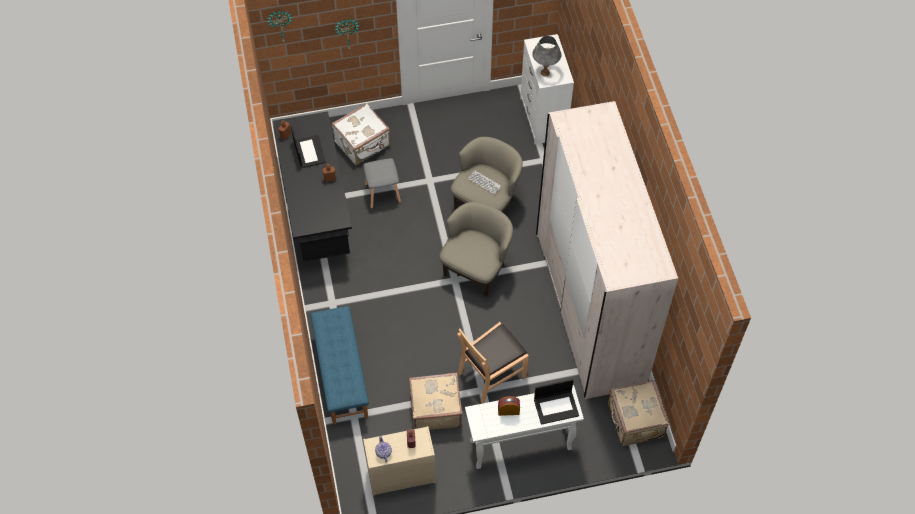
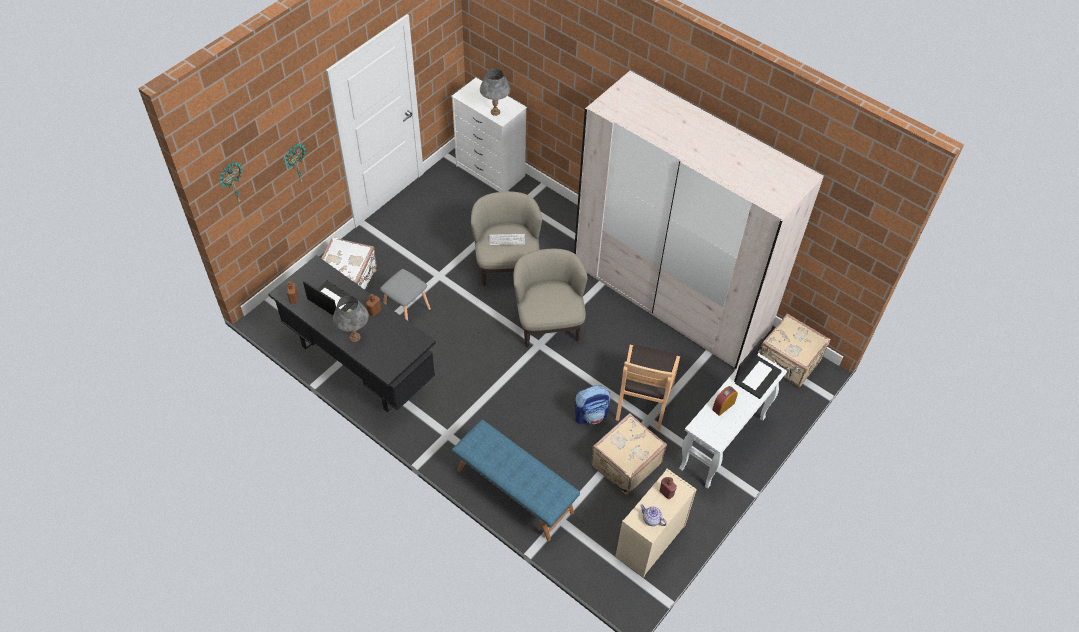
camera: 40 degrees left, 5 degrees down
(300, 189) = (354, 337): none -> grey table lamp
(444, 357) = (591, 415): none -> backpack

